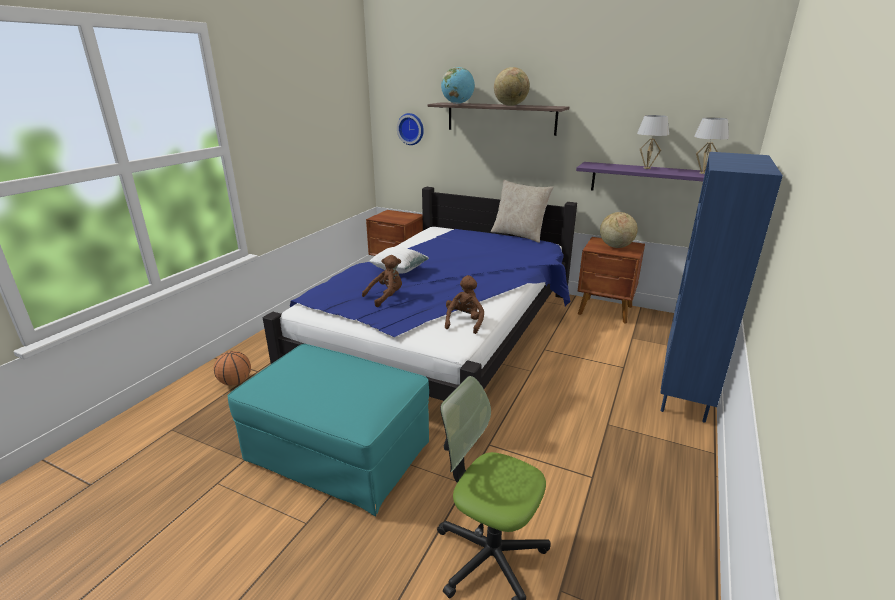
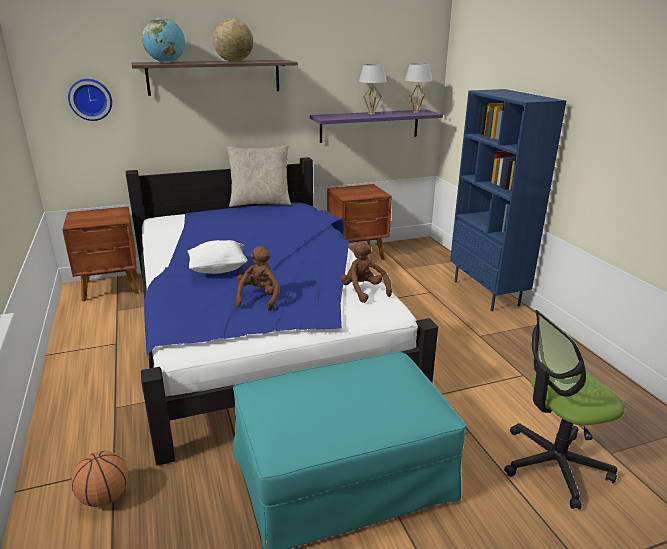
camera: 45 degrees left, 0 degrees up
(615, 246) = (360, 191): globe -> none

